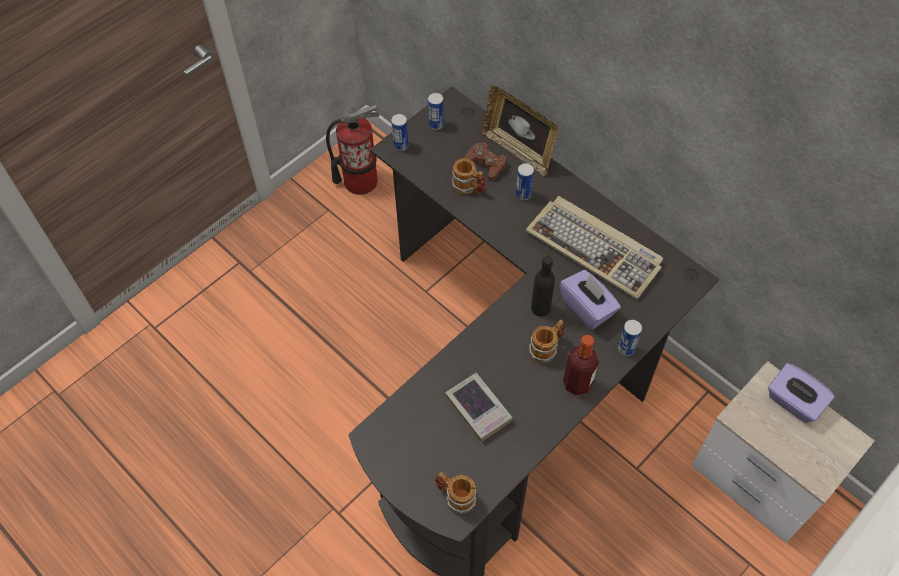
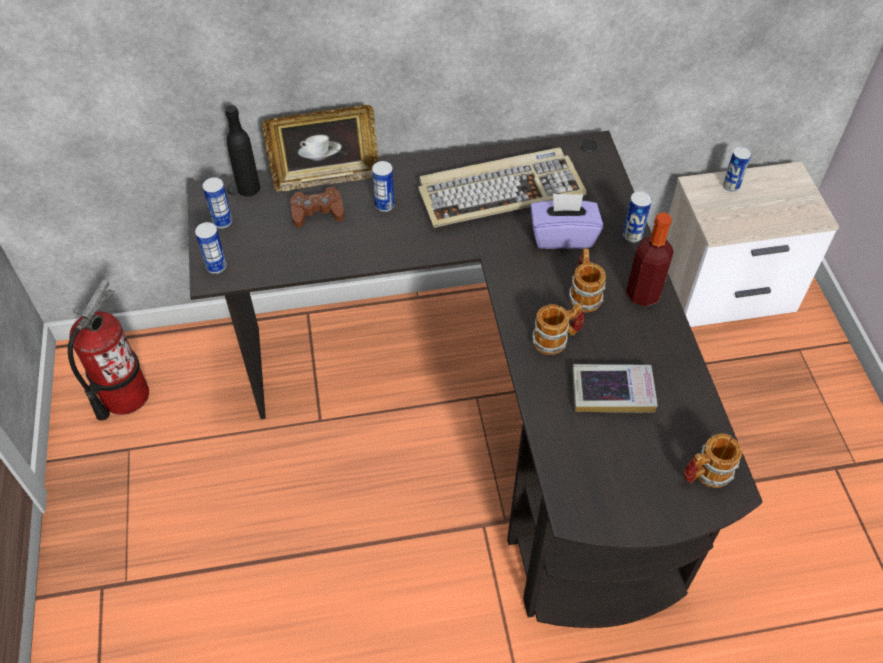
camera: 55 degrees left, 5 degrees down
(468, 187) = (332, 242): mug -> mug (556, 339)
(540, 308) = (532, 271): black bottle -> black bottle (248, 188)
(793, 402) = (731, 186): purple tissue box -> can

